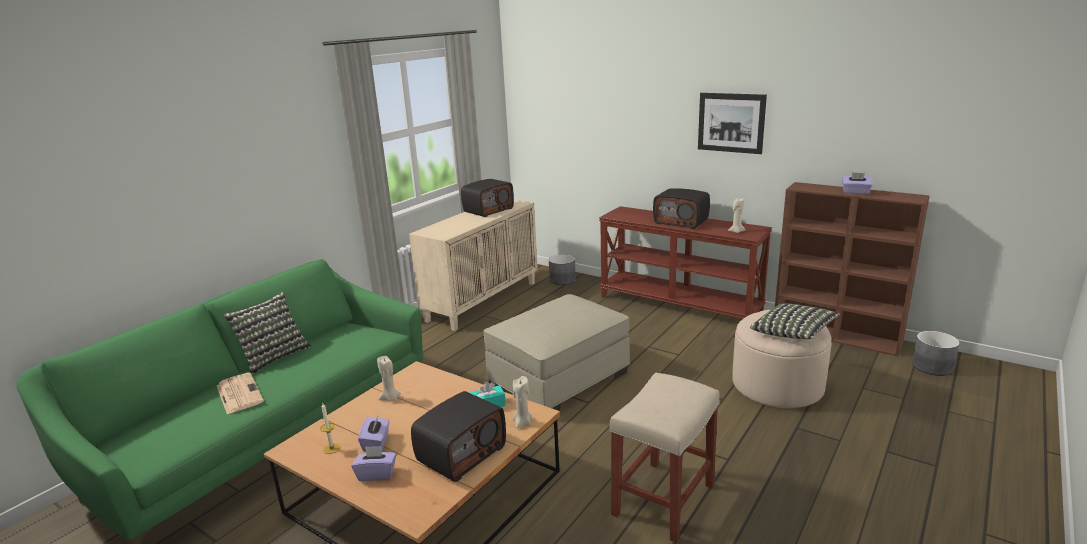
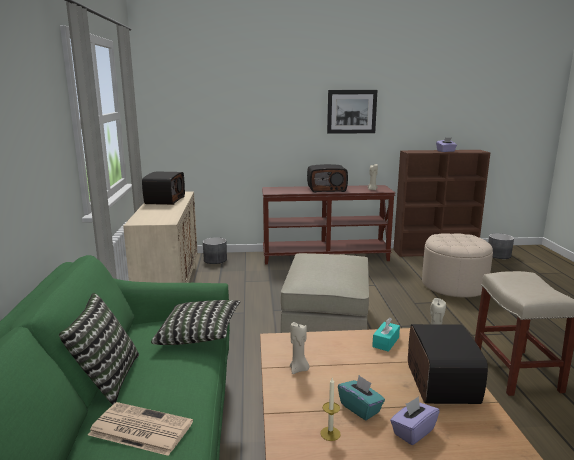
camera: 40 degrees left, 5 degrees down
(376, 443) = (360, 408): purple tissue box -> turquoise tissue box
(793, 333) = (471, 242): pillow -> pillow (199, 335)

